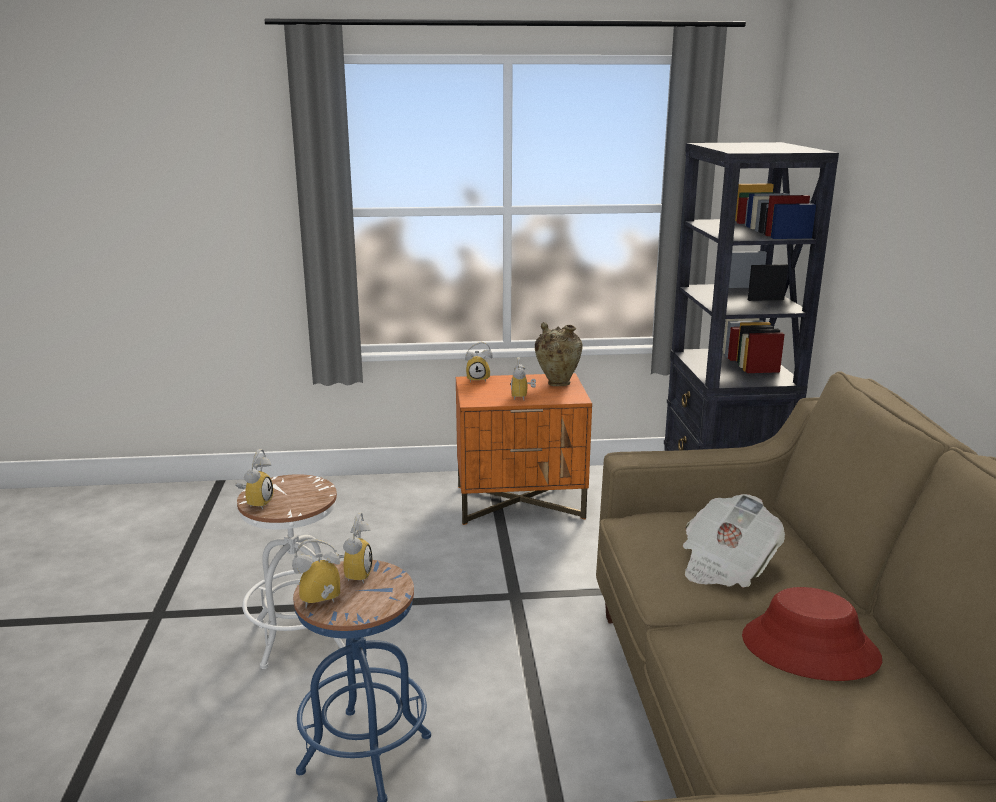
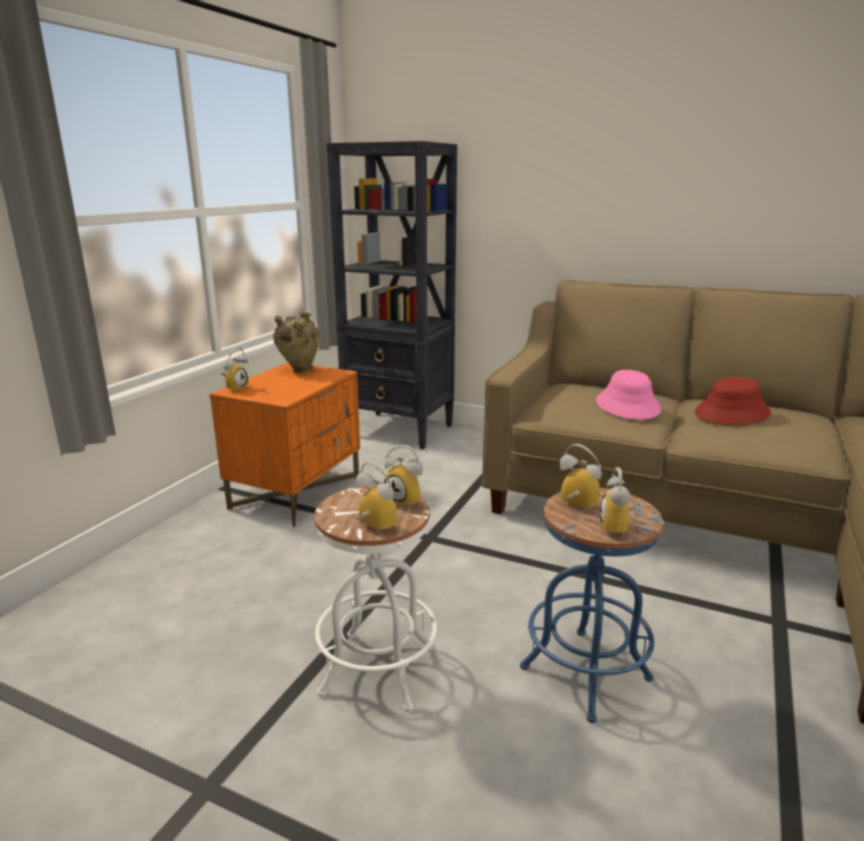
camera: 60 degrees left, 0 degrees up
(523, 397) = (306, 385): alarm clock -> alarm clock (407, 501)
(725, 565) = (628, 406): newspaper -> pink hat

